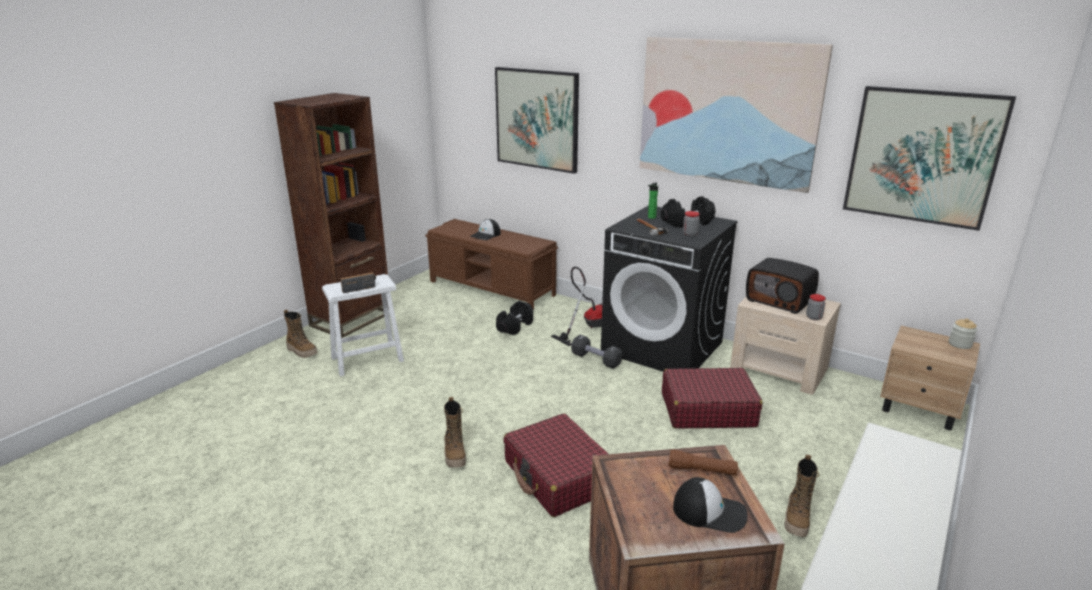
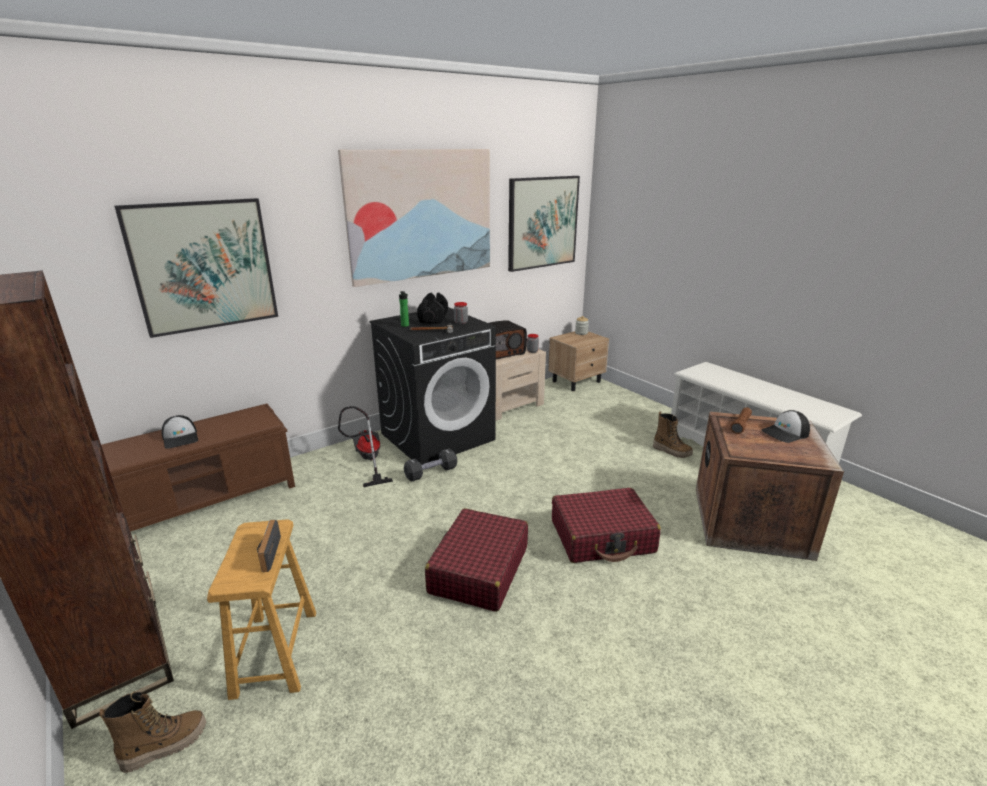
camera: 70 degrees left, 0 degrees up
(367, 359) = (276, 652): white stool -> brown stool
(455, 454) = (545, 597): boot -> none
(515, 327) = (319, 505): black dumbbell -> none
(707, 410) = (541, 445): red suitcase -> red suitcase (478, 570)
(710, 511) = (785, 433): cap -> cap turned 150 degrees counterclockwise

